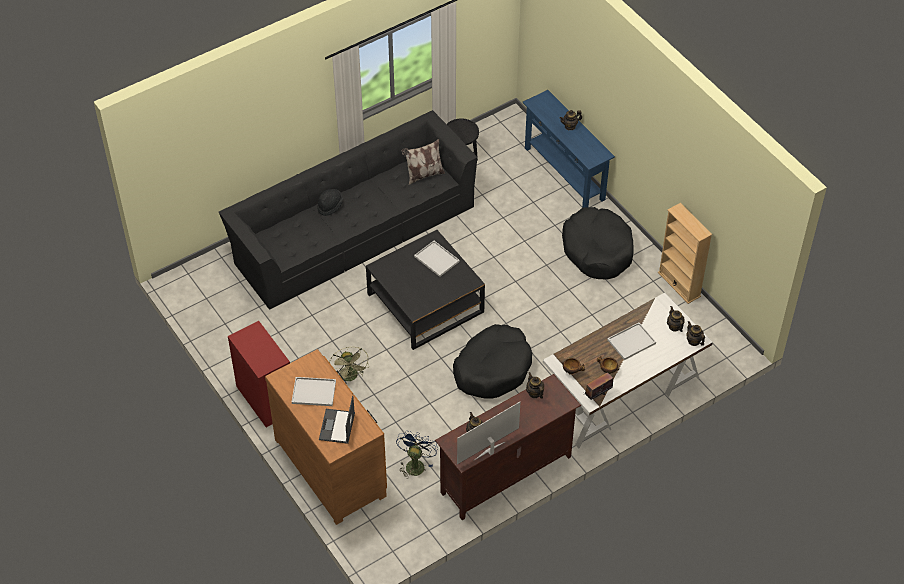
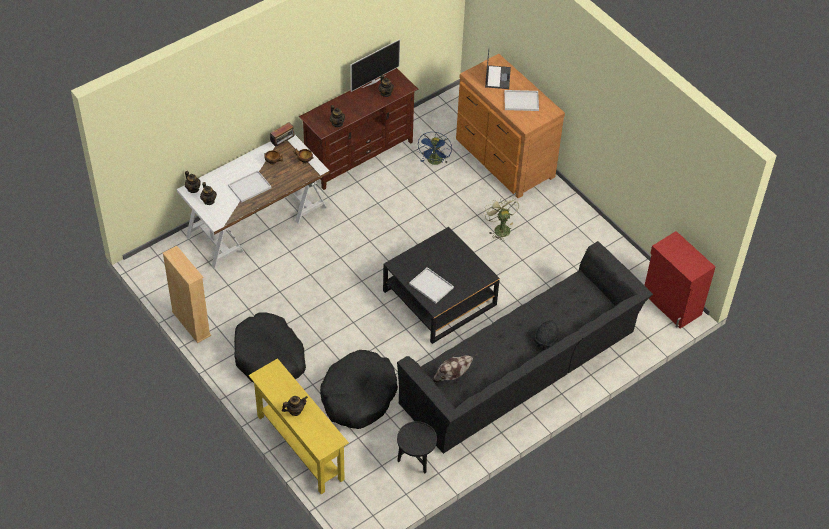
camera: 175 degrees right, 0 degrees up
(265, 398) = (571, 209): red cabinet -> red cabinet (671, 304)
(492, 368) = (373, 239): black dog bed -> black dog bed (358, 396)
(564, 173) = (299, 447): blue console table -> yellow console table

